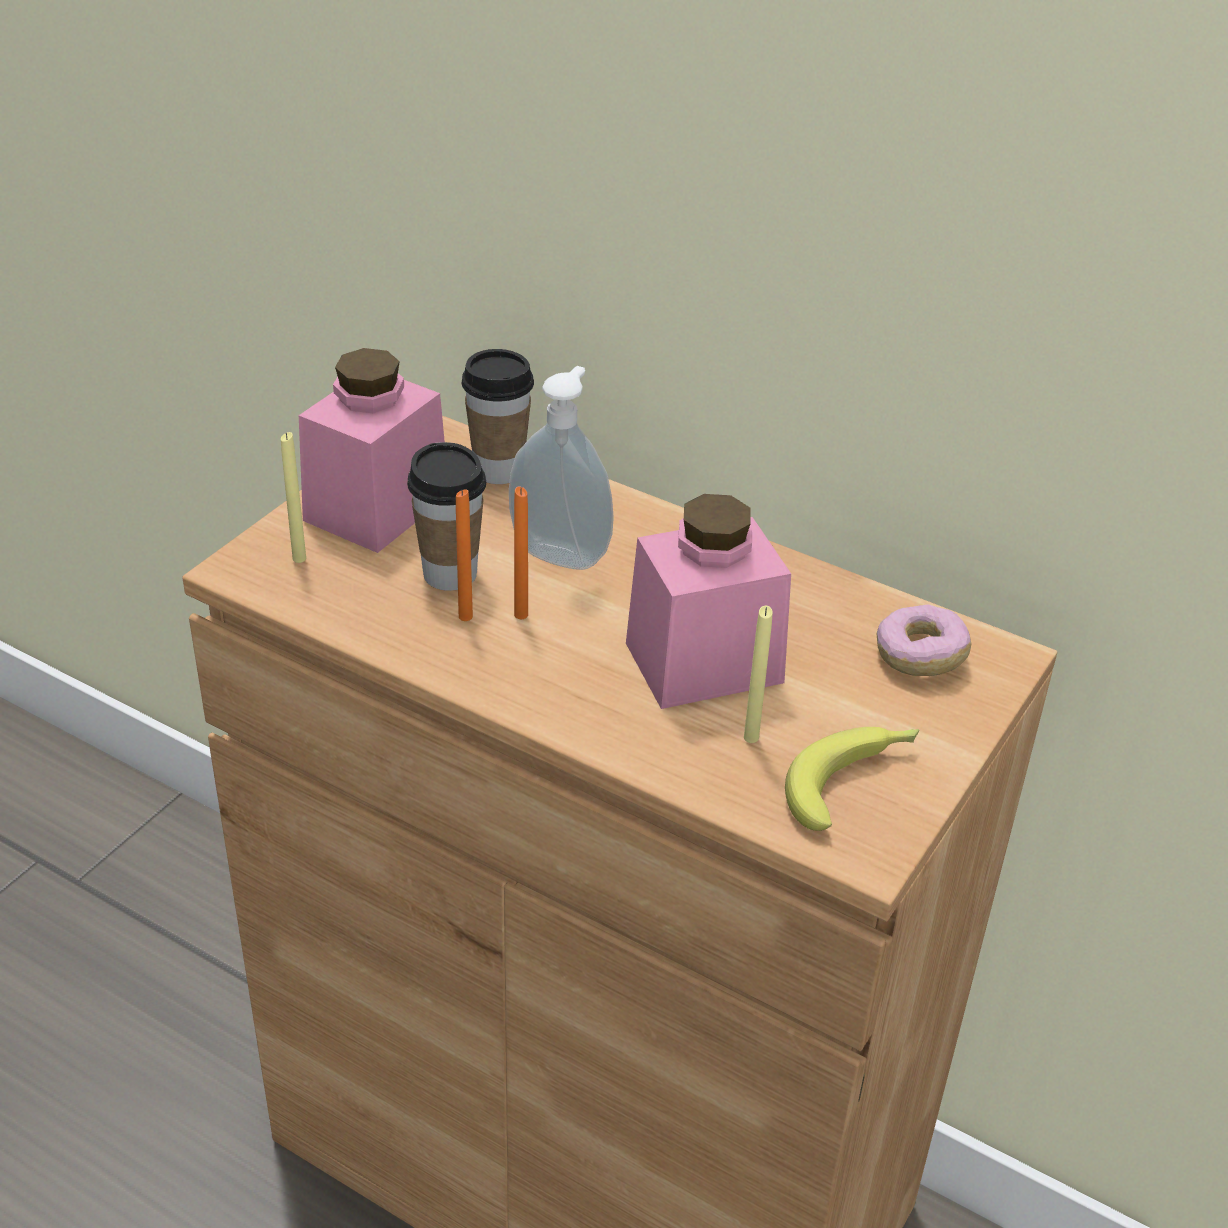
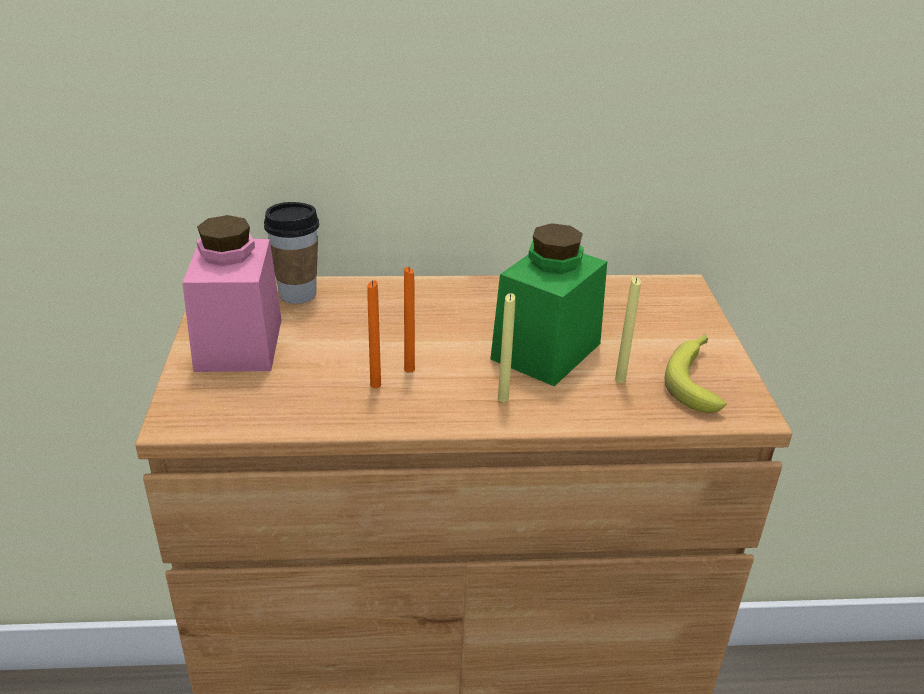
camera: 35 degrees left, 5 degrees down
(299, 559) = (217, 396): yellow candle -> yellow candle (503, 399)
(450, 574) = (335, 364): cup -> none
(562, 553) = (393, 325): soap dispenser -> none
(704, 663) = (546, 351): pink jar -> green jar
(920, 657) = (647, 302): donut -> none

